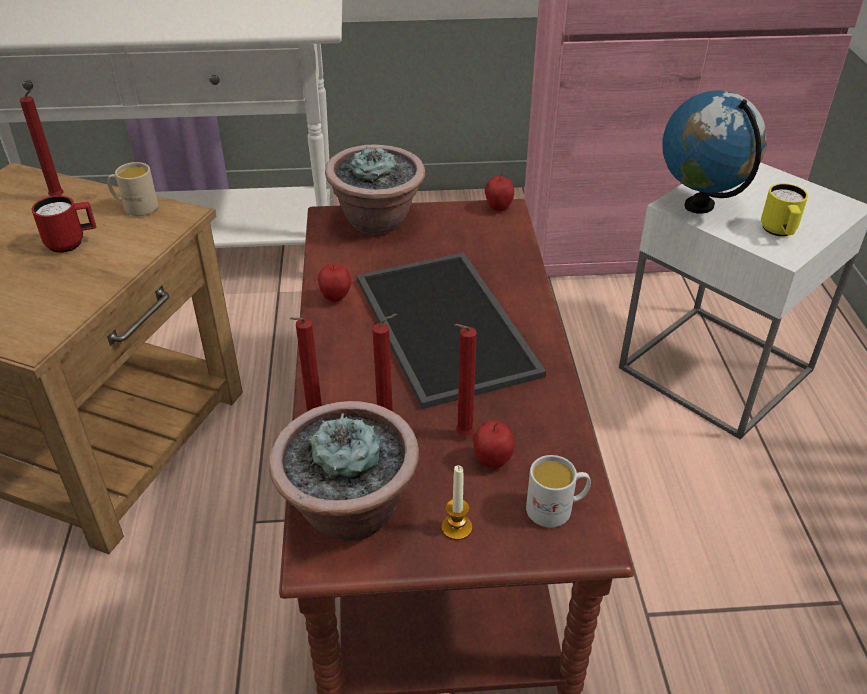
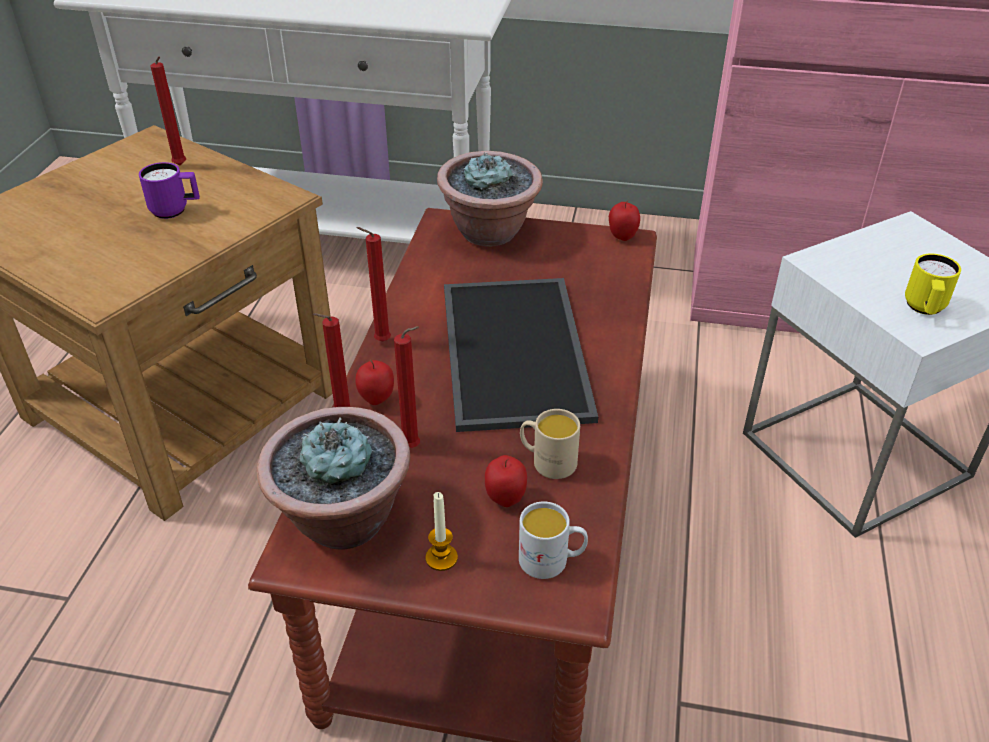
camera: 15 degrees right, 0 degrees up
(72, 243) = (175, 211): red mug -> purple mug
(135, 207) = (247, 184): beige mug -> beige mug (547, 461)
(336, 298) = (415, 305): apple -> apple (376, 400)
(462, 436) = (485, 466): red candle -> red candle (380, 341)
(699, 206) = (842, 266): globe -> none

